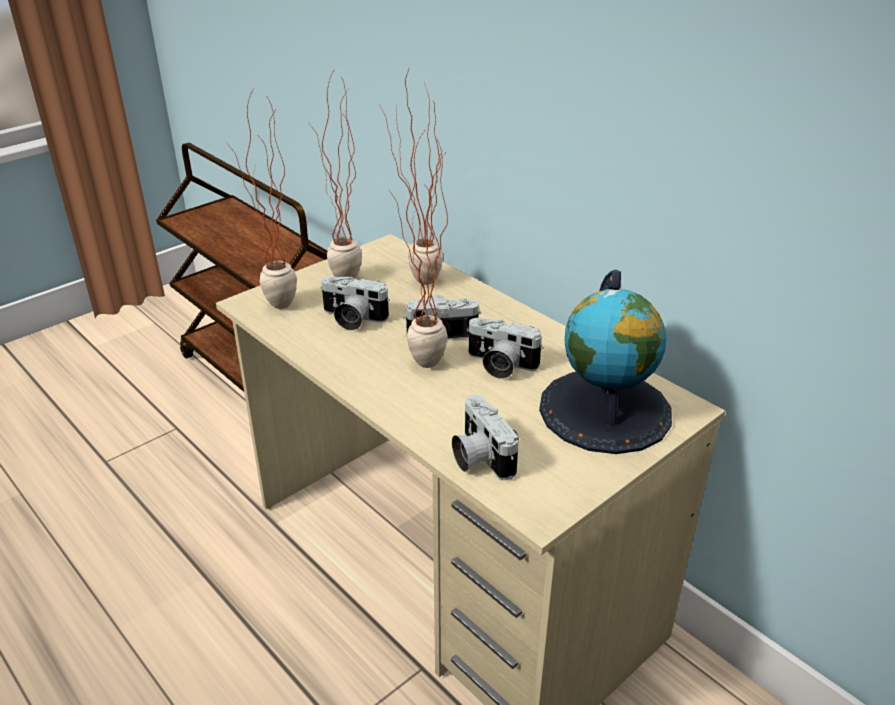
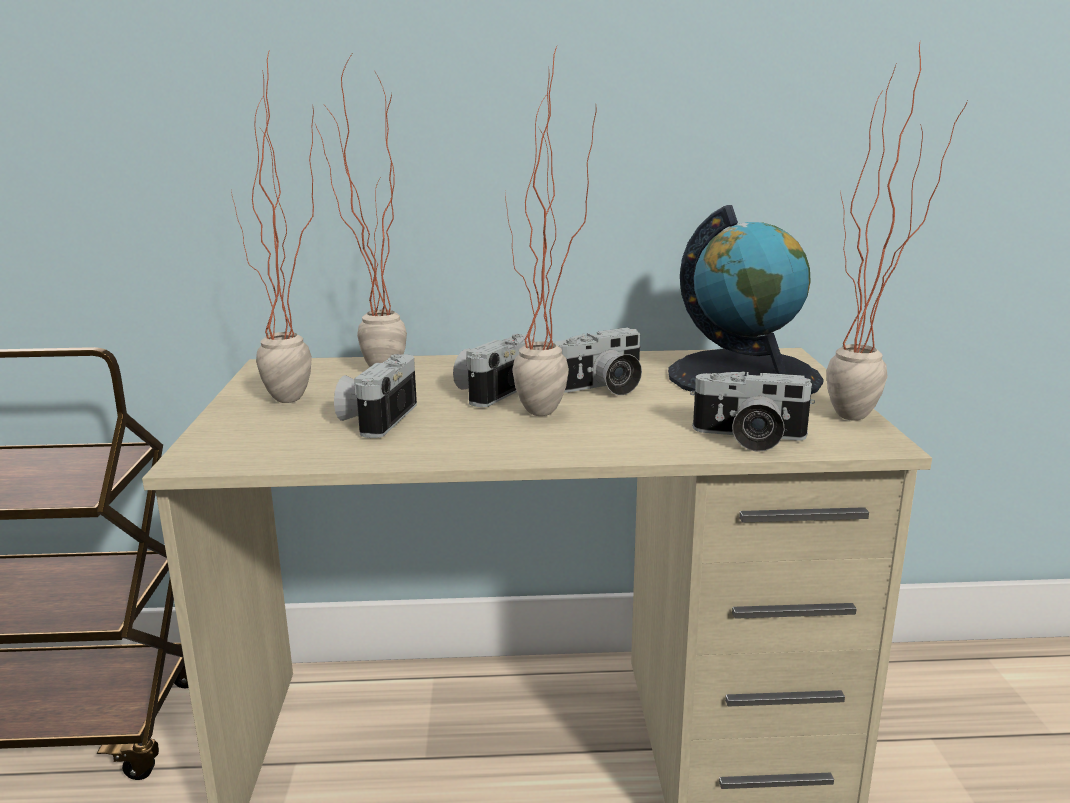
camera: 50 degrees left, 15 degrees down
(277, 311) = (262, 449): potted plant -> potted plant (867, 422)
(352, 319) = (376, 419): camera -> camera turned 135 degrees clockwise

